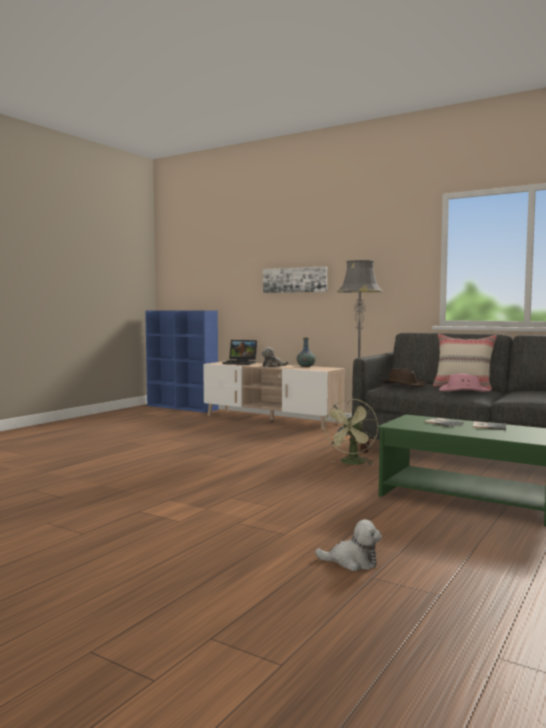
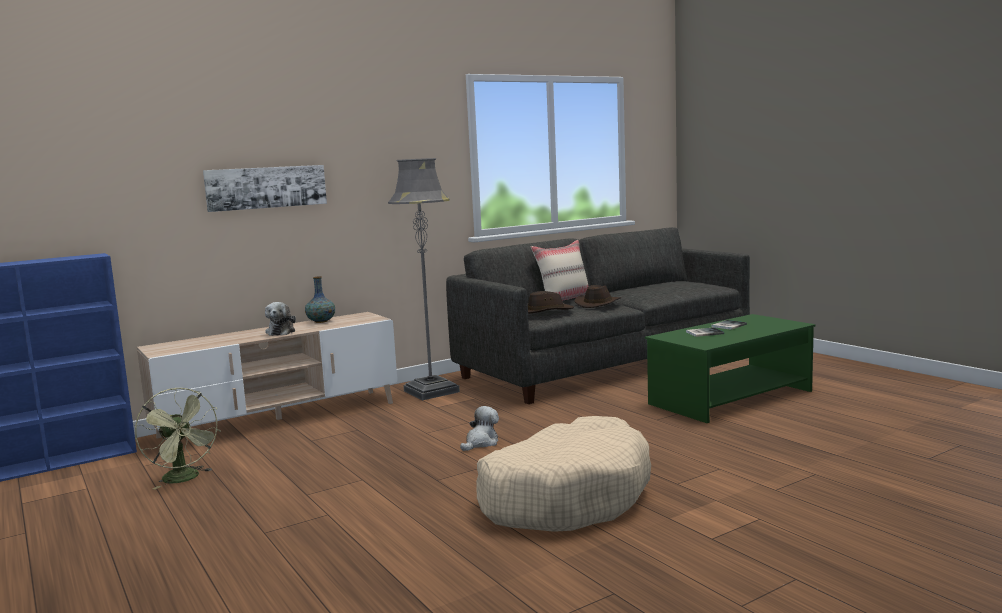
camera: 65 degrees left, 5 degrees up
(191, 477) = (565, 496): none -> beige dog bed
(241, 363) = (198, 341): laptop -> none
(352, 463) = (575, 414): green fan -> green fan (185, 479)
(352, 562) = (893, 459): plush toy -> plush toy (481, 443)
(464, 391) = (598, 304): pink hat -> brown hat

